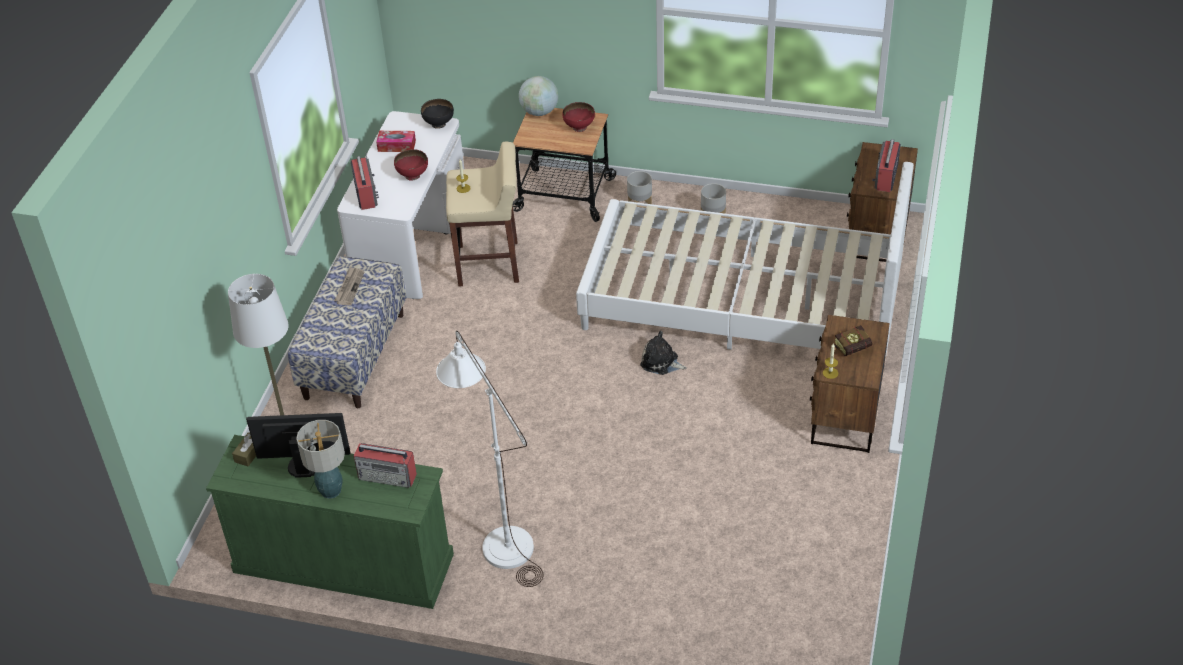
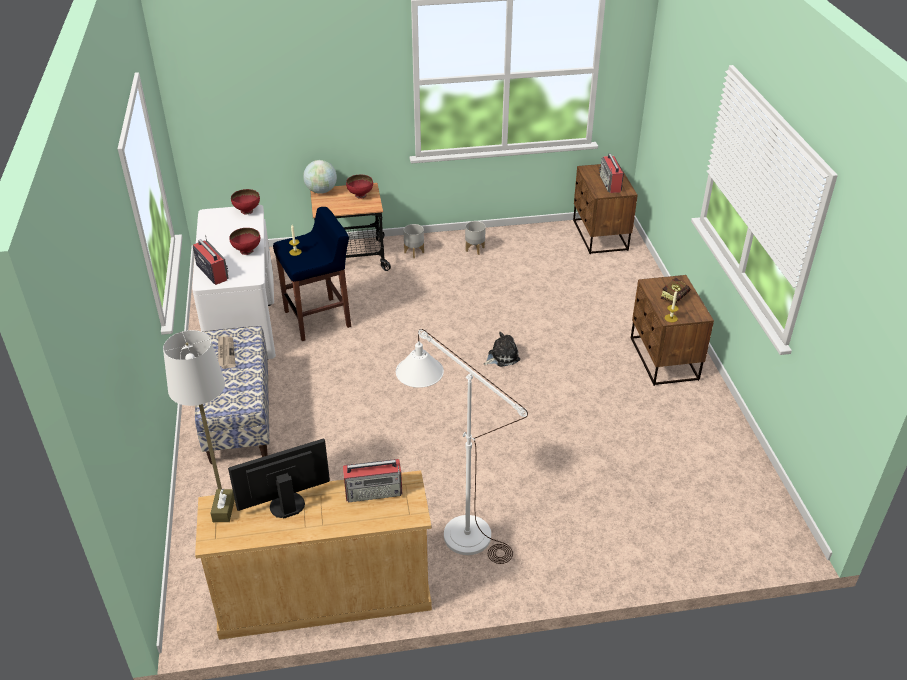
camera: 25 degrees left, 5 degrees down
(330, 491) = (326, 521): table lamp -> none
(342, 563) = (323, 596): green dresser -> beige dresser
(396, 146) = (219, 233): tissue box -> none
(439, 124) = (247, 211): black bowl -> red bowl
(490, 264) = (319, 319): beige stool -> blue stool
(661, 362) = (501, 357): plush toy -> plush toy turned 150 degrees clockwise
(741, 303) = (534, 301): white bed -> none

